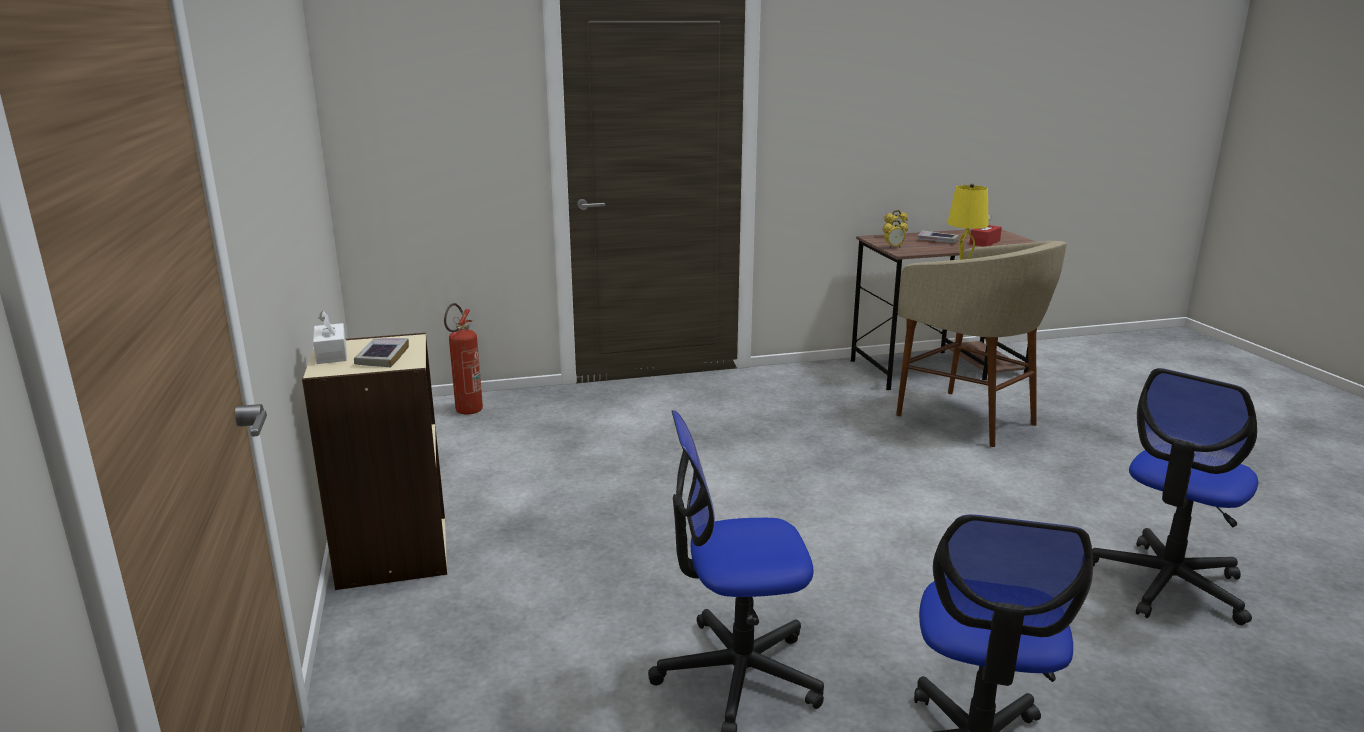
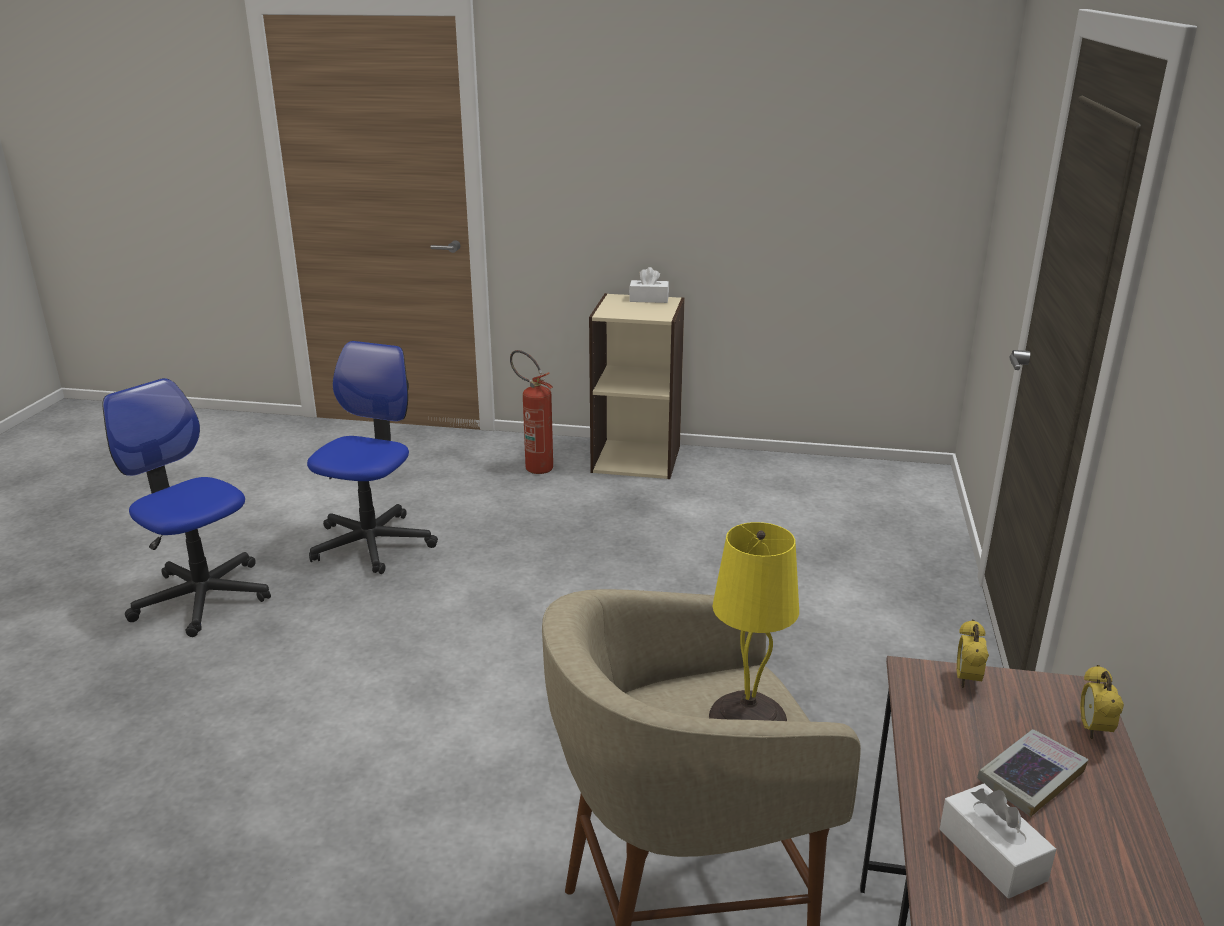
camera: 115 degrees right, 5 degrees up
(382, 357) = (626, 309): book -> none
(466, 412) = (903, 510): fire extinguisher -> fire extinguisher (534, 466)
(984, 242) = (992, 854): red tissue box -> white tissue box
(1167, 584) = (180, 824): office chair -> none

